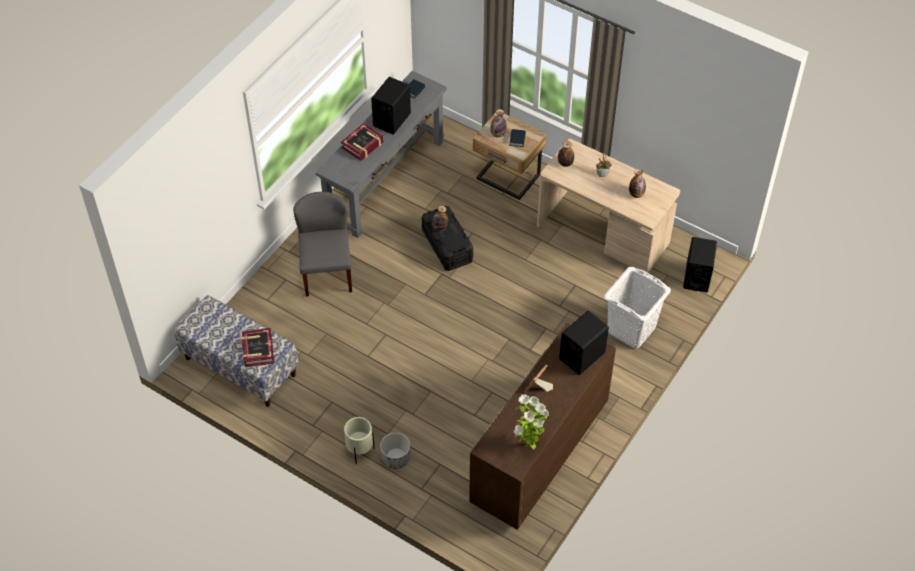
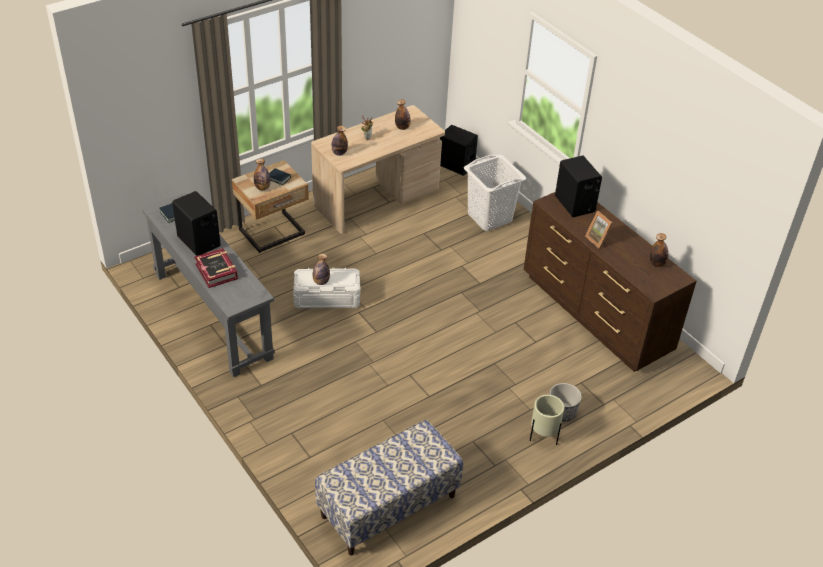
camera: 70 degrees left, 10 degrees down
(257, 350) = (419, 452): book -> none
(327, 272) = (303, 396): grey chair -> none
(447, 246) = (327, 298): black storage box -> white storage box
(528, 443) = (657, 263): potted plant -> bottle

